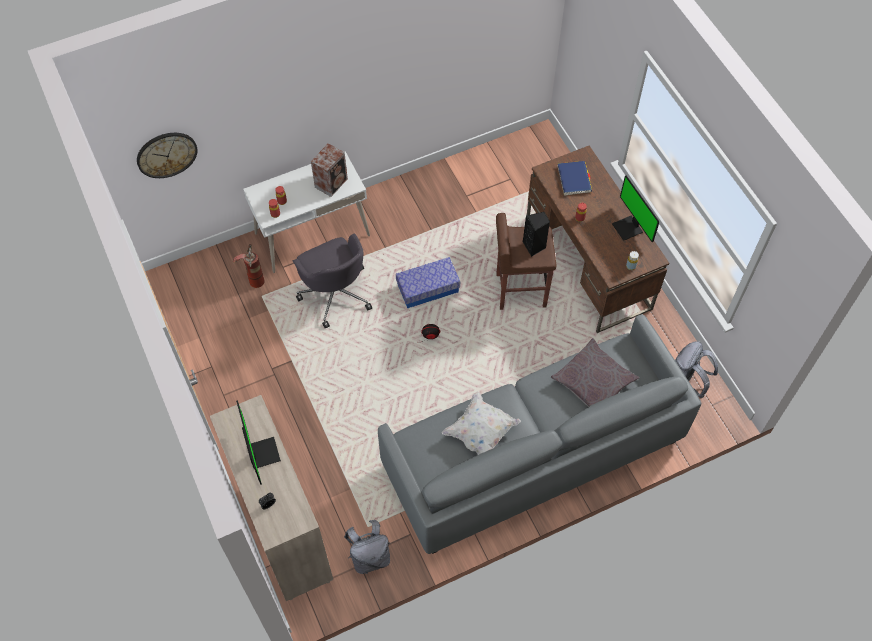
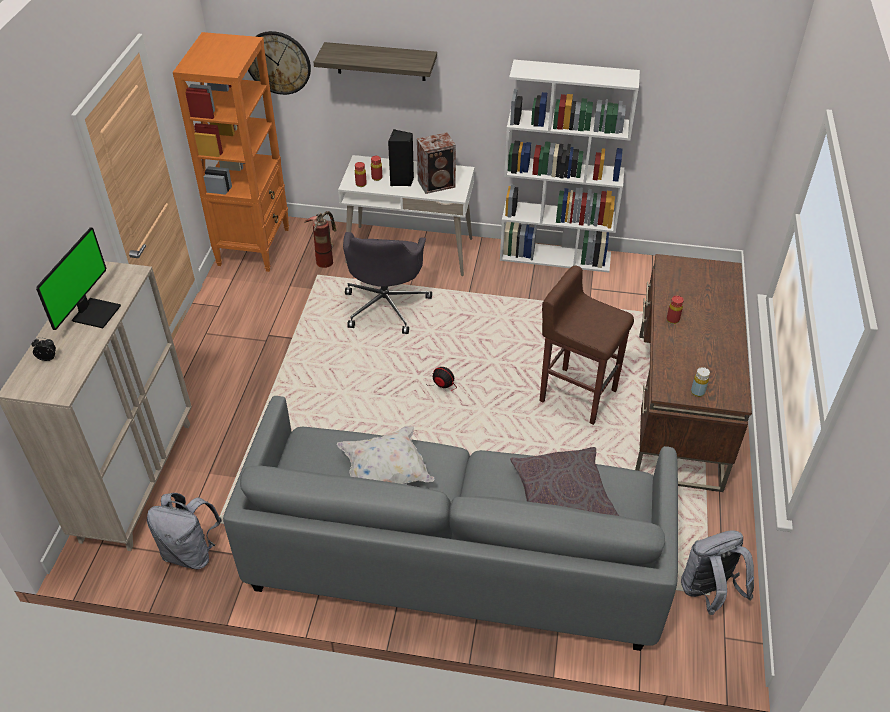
camera: 35 degrees right, 15 degrees down
(188, 298) = (254, 246): none -> orange bookcase
(256, 116) = (381, 61): none -> shelf
(422, 180) = (556, 256): none -> white bookcase
(428, 288) = (480, 345): storage box -> none
(534, 246) = (598, 324): black speaker -> black speaker (402, 181)
(574, 179) = (696, 284): blue book -> none
(628, 228) = (726, 355): monitor -> none

